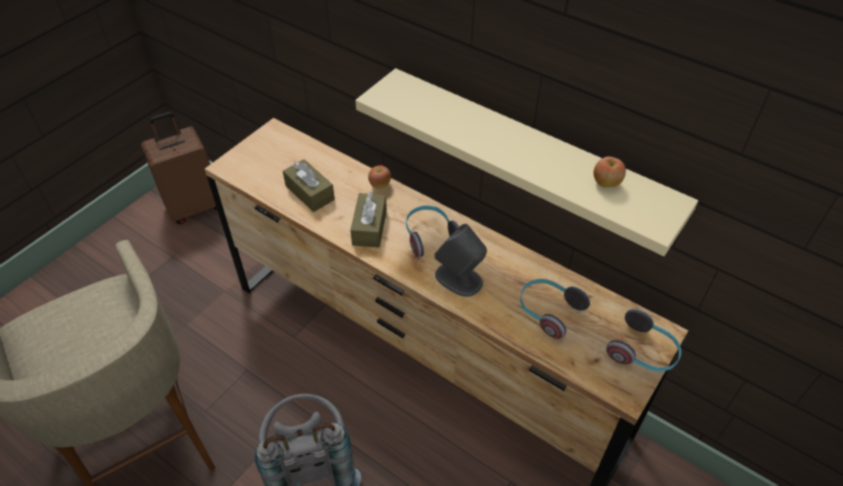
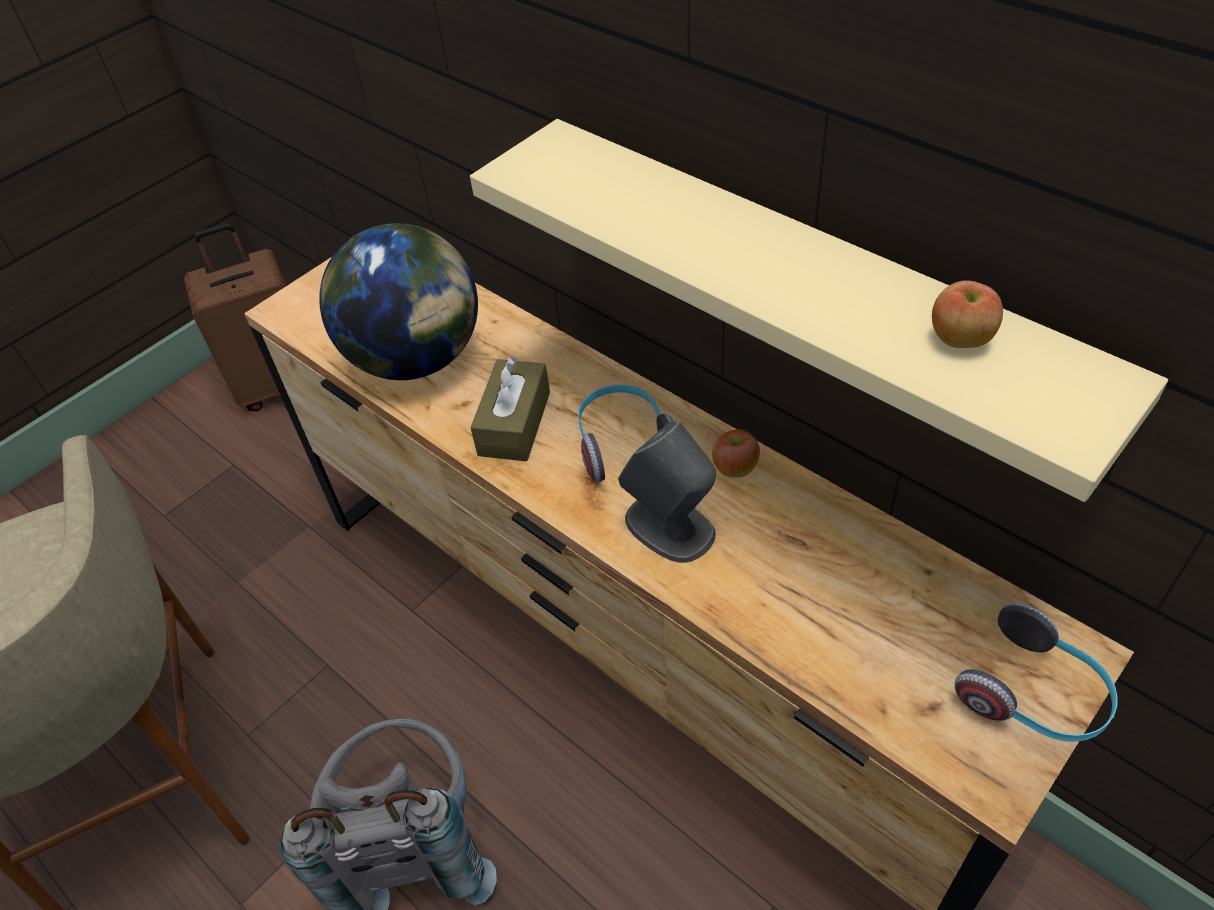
camera: 10 degrees right, 0 degrees up
(310, 193) = (417, 358): brown tissue box -> globe
(380, 185) = (544, 346): apple -> apple (735, 469)
(548, 311) = (841, 599): headphones -> none

